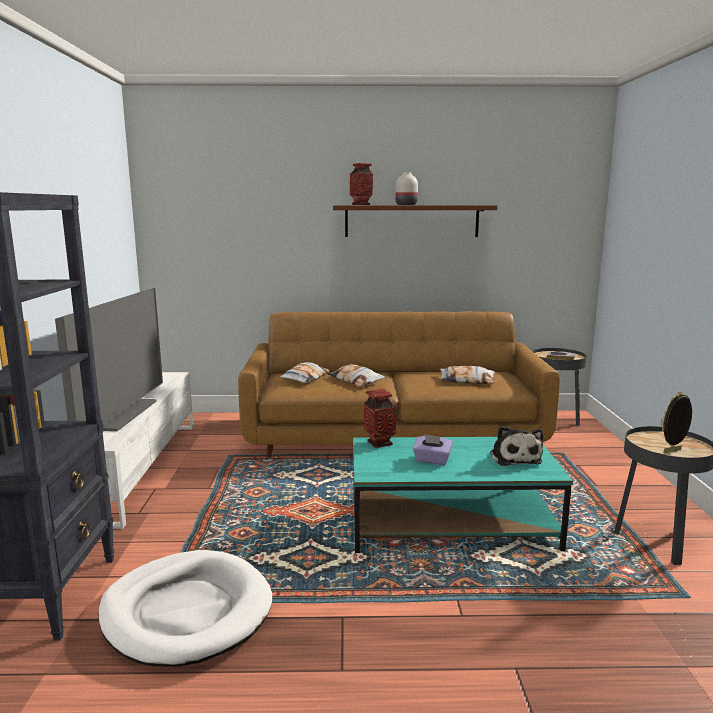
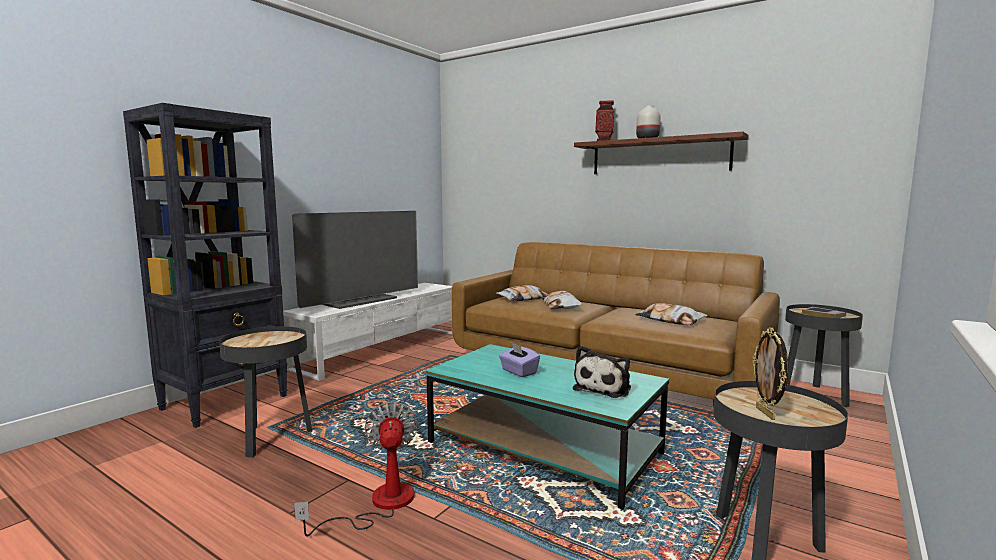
camera: 35 degrees right, 5 degrees down
(187, 611) = (271, 438): white dog bed -> black side table
(379, 443) = (502, 351): vase -> none
(404, 625) = (379, 504): none -> fan
(673, 451) = (766, 413): picture frame -> picture frame turned 105 degrees counterclockwise

